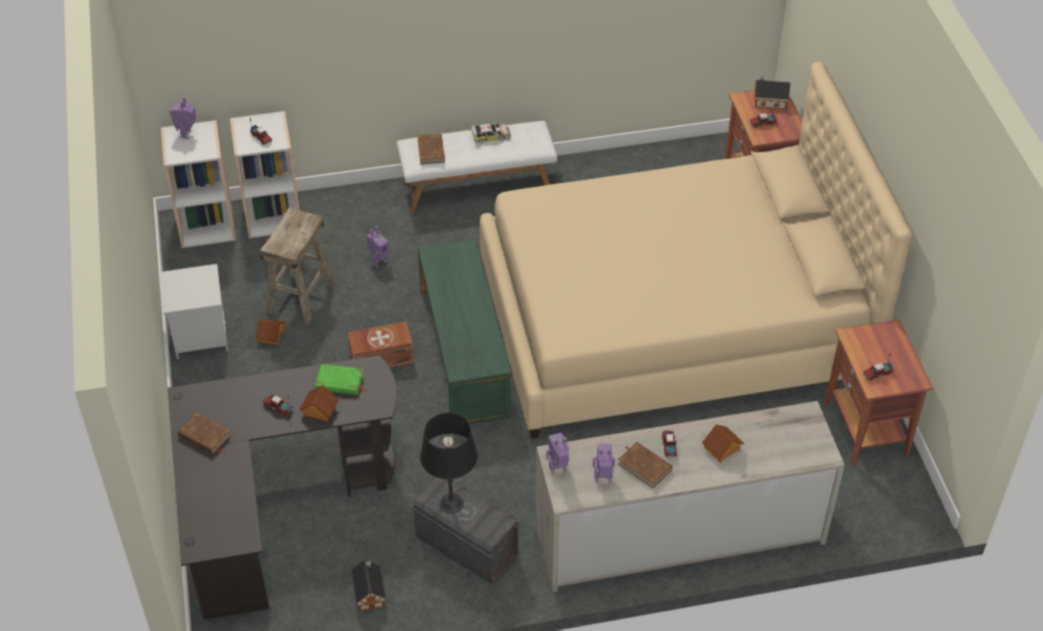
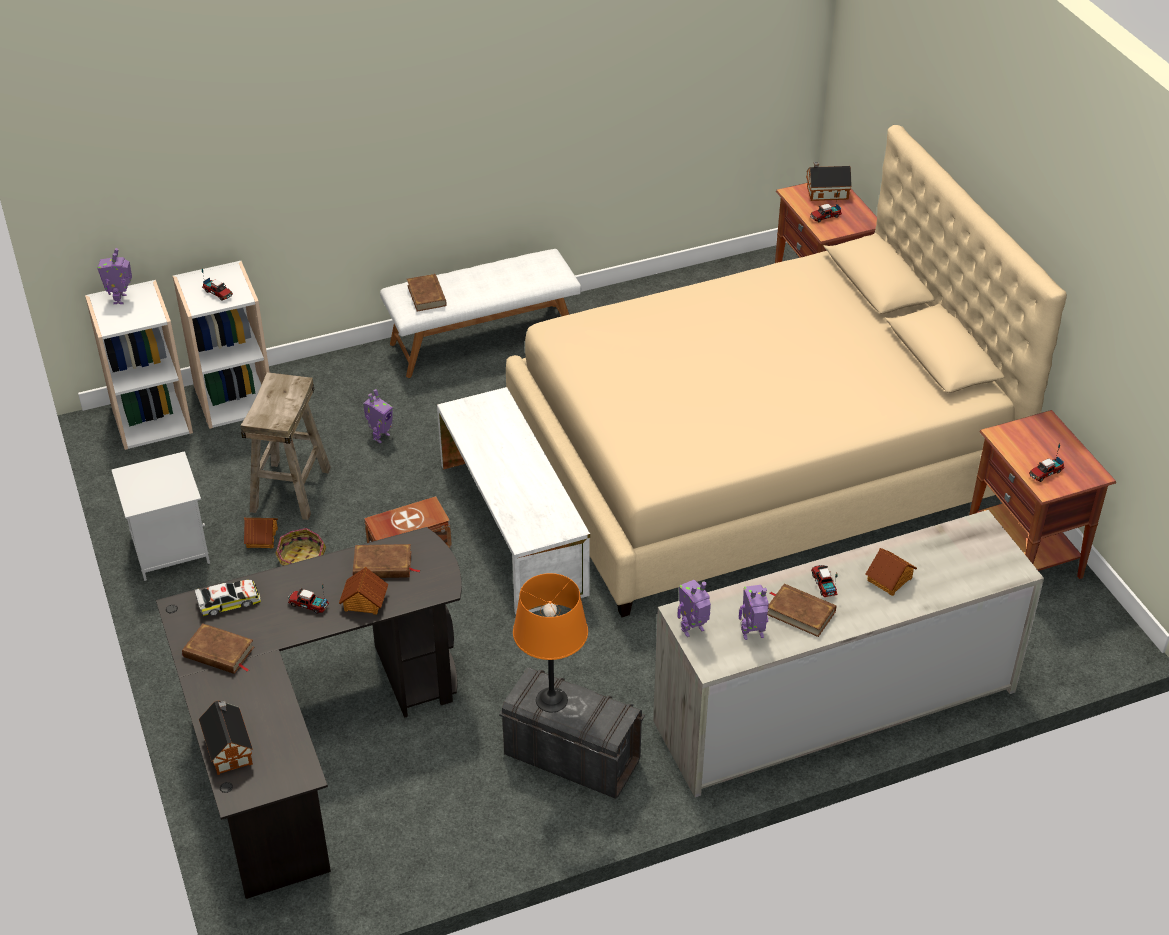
camera: 10 degrees left, 5 degrees down
(297, 357) = (301, 559): none -> basket
(340, 382) = (383, 565): green book -> brown book
(369, 592) = (459, 831): toy house -> toy house (229, 747)
(451, 503) = (552, 700): black table lamp -> orange table lamp
(466, 353) = (515, 528): green bench -> white bench
(491, 136) = (496, 271): toy car -> toy car (229, 601)

